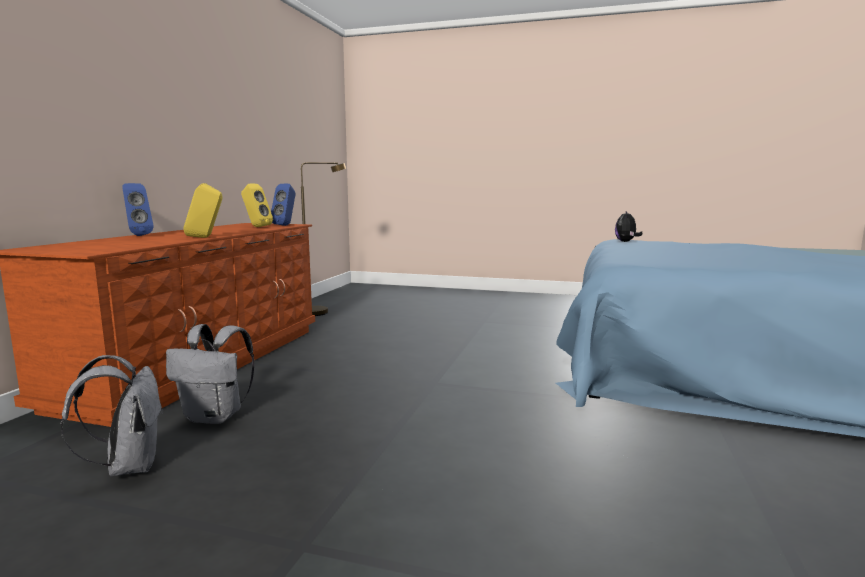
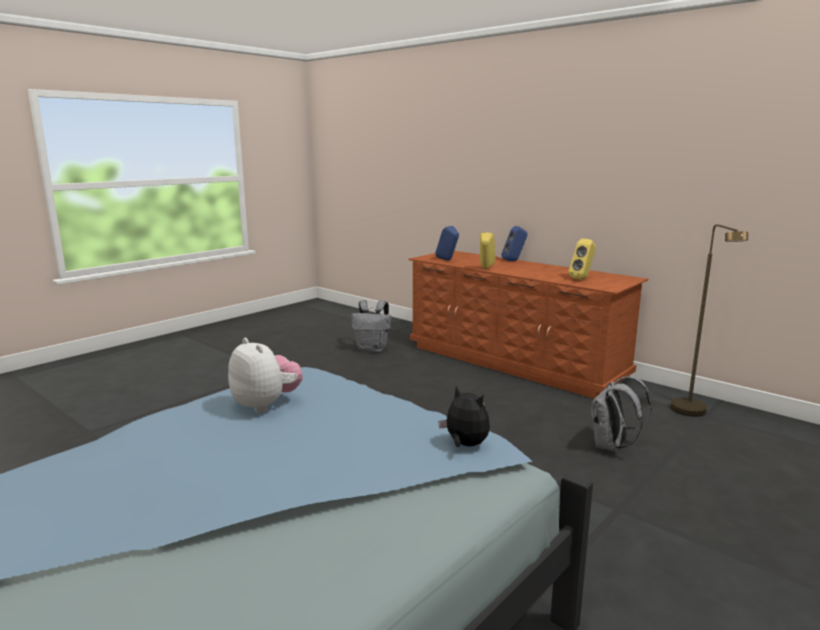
camera: 115 degrees right, 5 degrees up
(216, 417) = (411, 363): grey backpack -> grey backpack (612, 447)
(285, 225) = (599, 285): blue speaker -> blue speaker (448, 260)
(690, 259) = (266, 405): none -> plush toy

